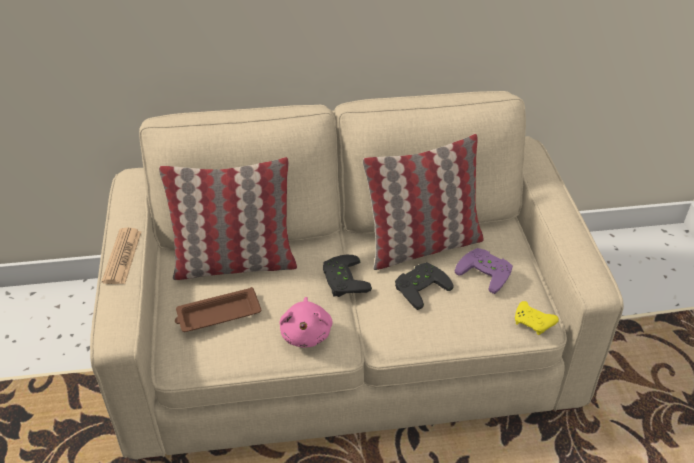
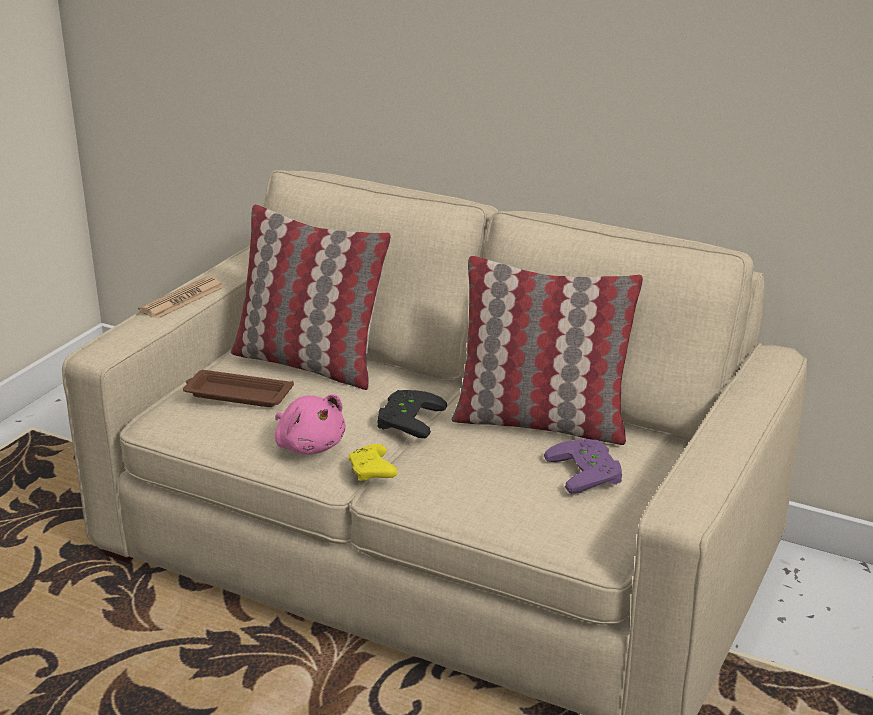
camera: 35 degrees right, 15 degrees down
(306, 333) = (309, 445): pink plush toy -> pink plush toy turned 75 degrees counterclockwise
(420, 286) = (486, 453): black game controller -> none
(533, 323) = (591, 542): yellow game controller -> yellow game controller (372, 472)

